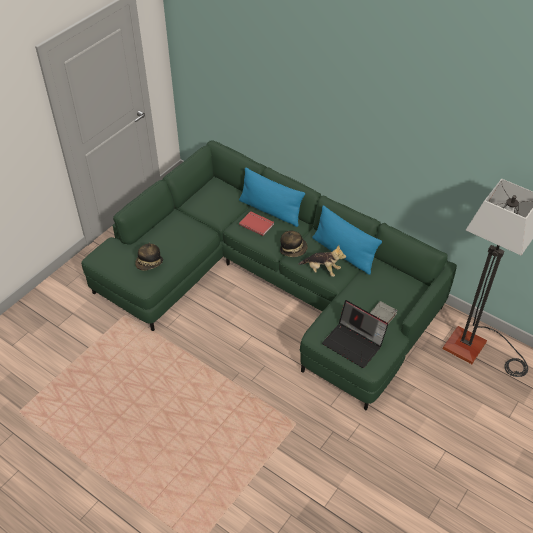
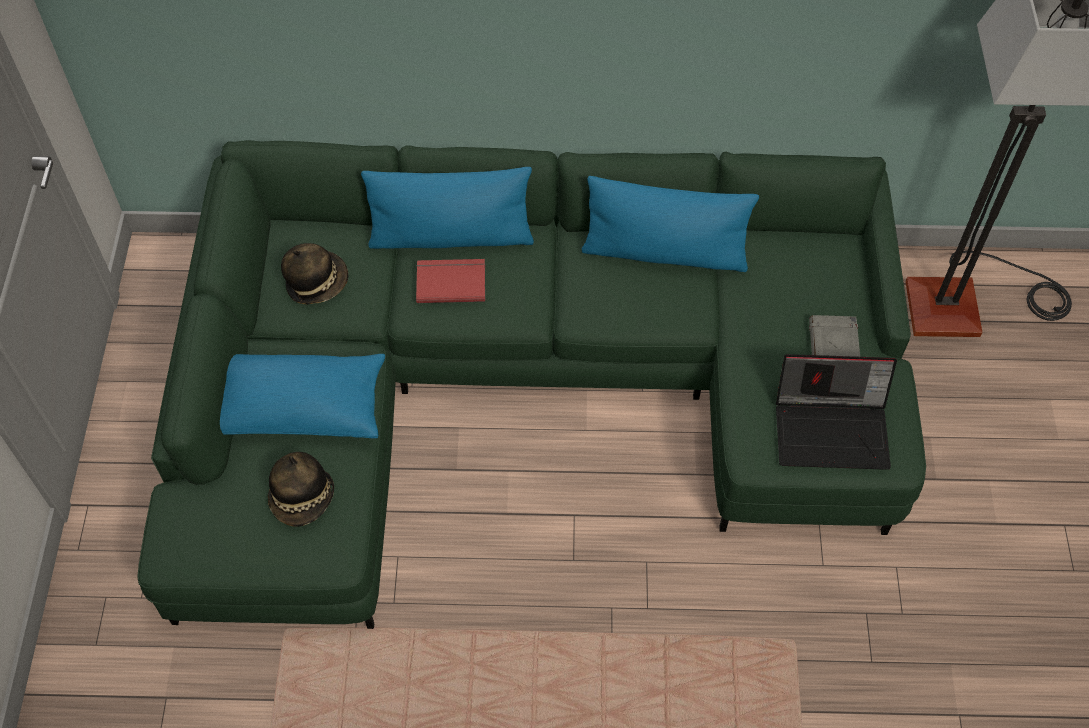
camera: 35 degrees left, 10 degrees up
(171, 236) = (296, 407): none -> blue pillow
(293, 249) = (566, 297): hat -> hat (317, 282)
(322, 270) = (653, 311): plush toy -> none

